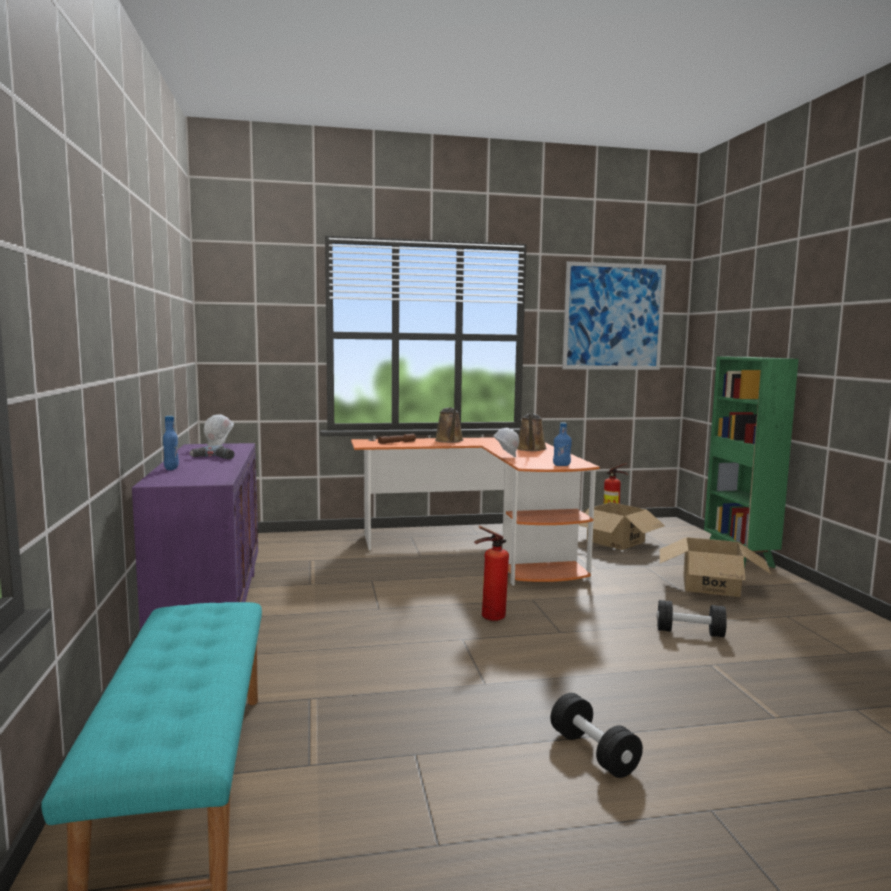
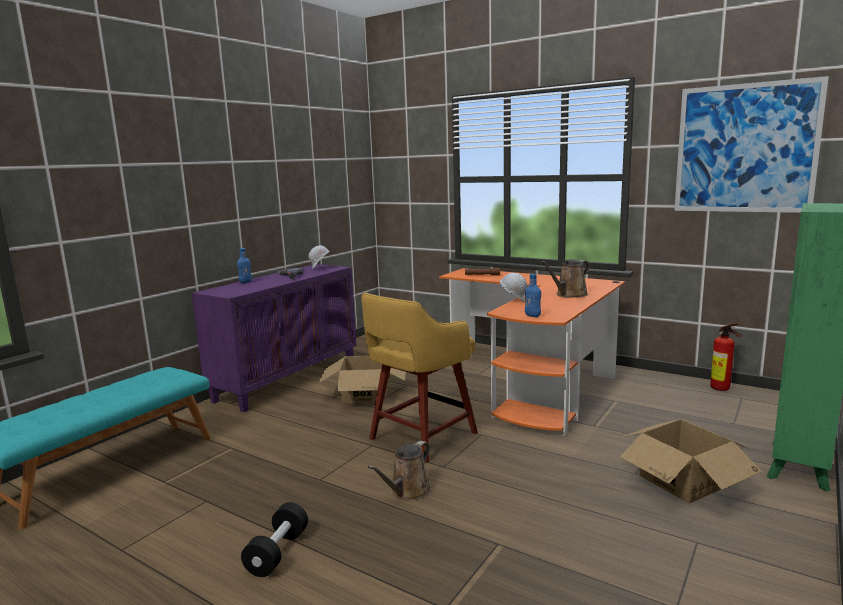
camera: 45 degrees right, 5 degrees up
(449, 441) = (529, 278): brown watering can -> brown watering can (407, 491)
(489, 617) = (420, 437): fire extinguisher -> yellow stool
(615, 541) = (682, 406): cardboard box -> cardboard box (365, 394)
(690, 632) = (547, 511): black dumbbell -> none

